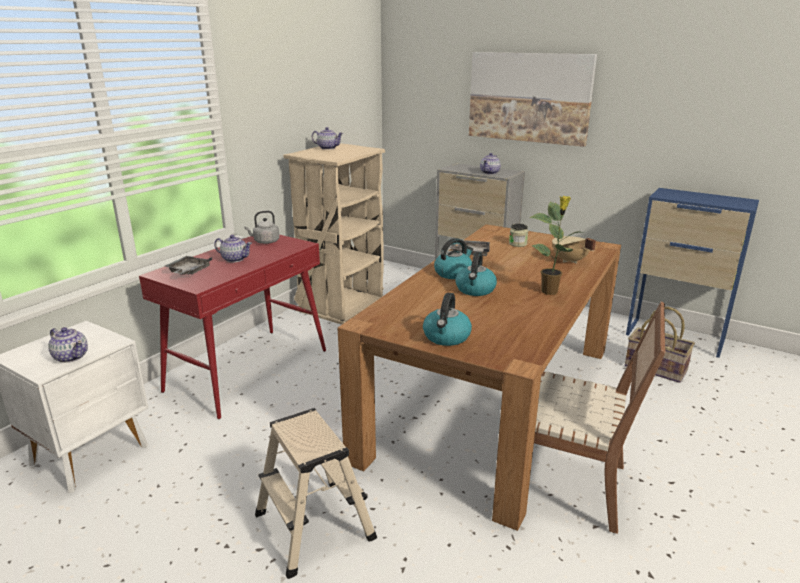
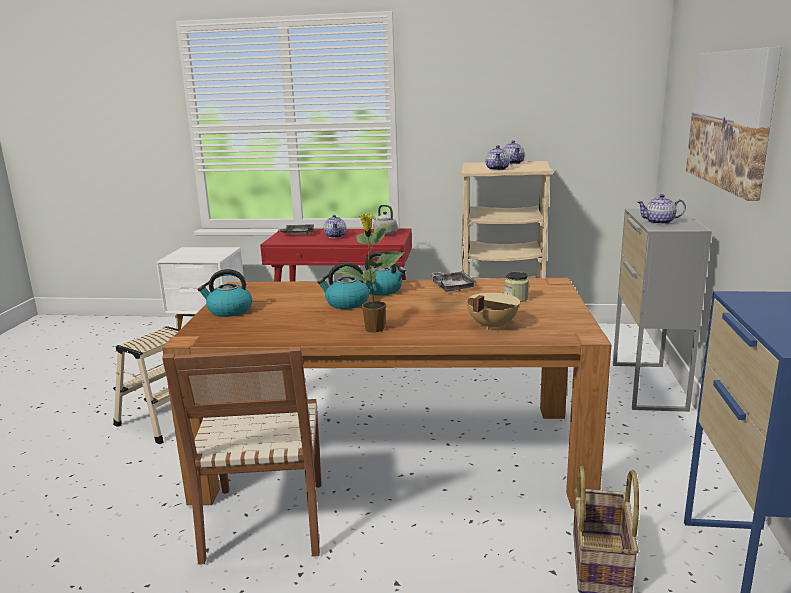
camera: 65 degrees right, 5 degrees down
(71, 357) = (190, 257): teapot -> teapot (497, 169)

